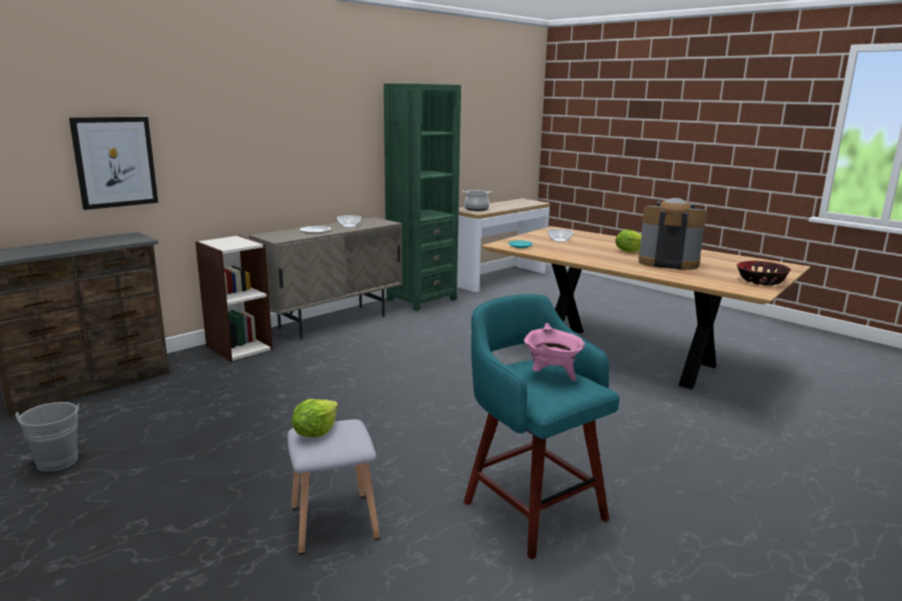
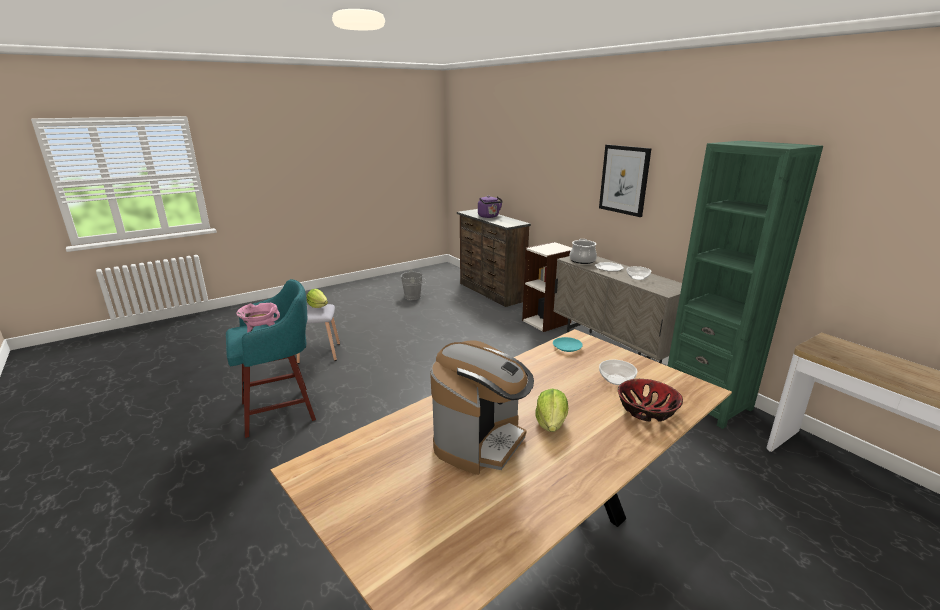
camera: 100 degrees right, 5 degrees up
(59, 247) = (489, 216): none -> purple kettle
(115, 162) = (531, 179): picture -> picture (624, 180)
(476, 209) = (847, 351): cooking pot -> cooking pot (582, 260)
(760, 281) = (345, 499): bowl -> bowl (646, 410)

